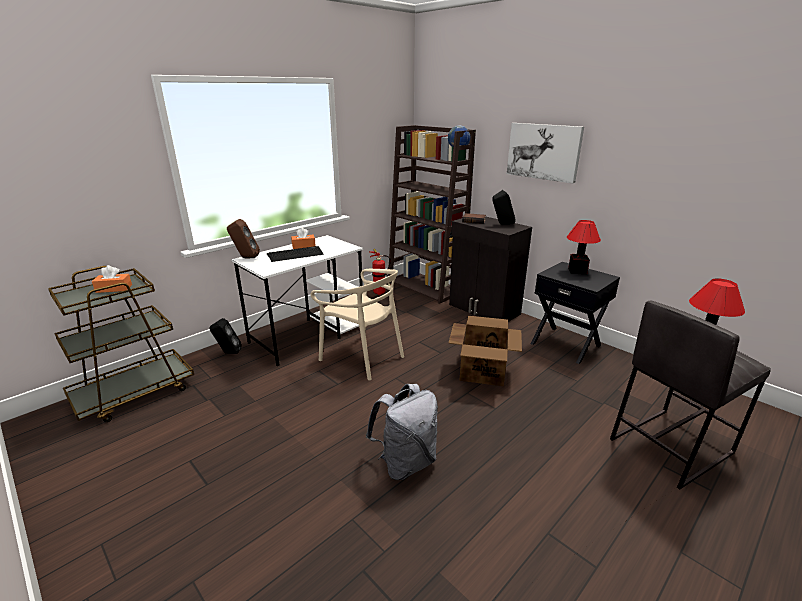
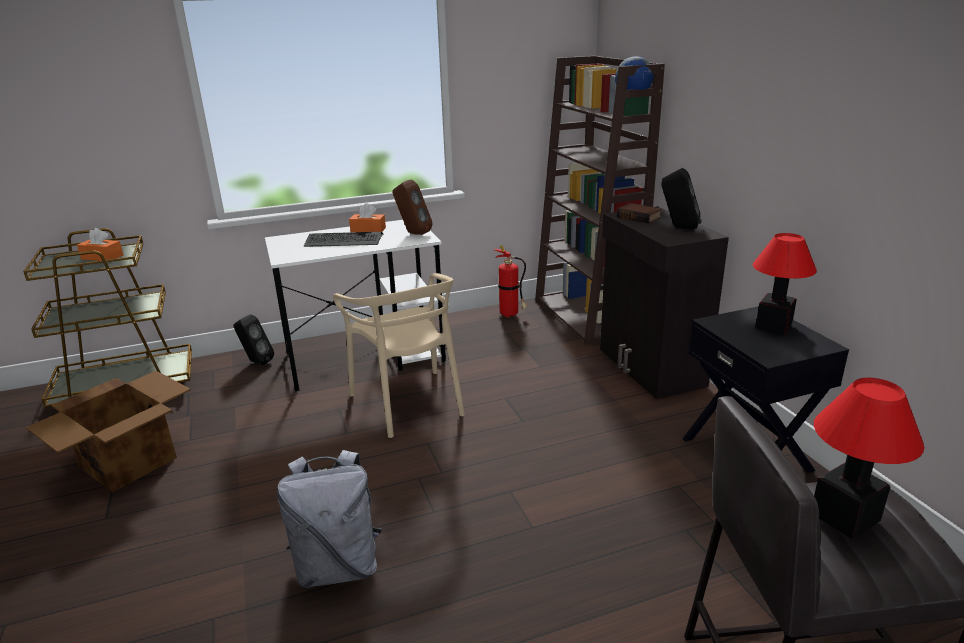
camera: 25 degrees right, 0 degrees up
(245, 258) = (281, 237): brown speaker -> brown speaker (412, 233)
(483, 371) = (563, 464): cardboard box -> cardboard box (130, 461)
(543, 151) = (752, 104): picture -> none

